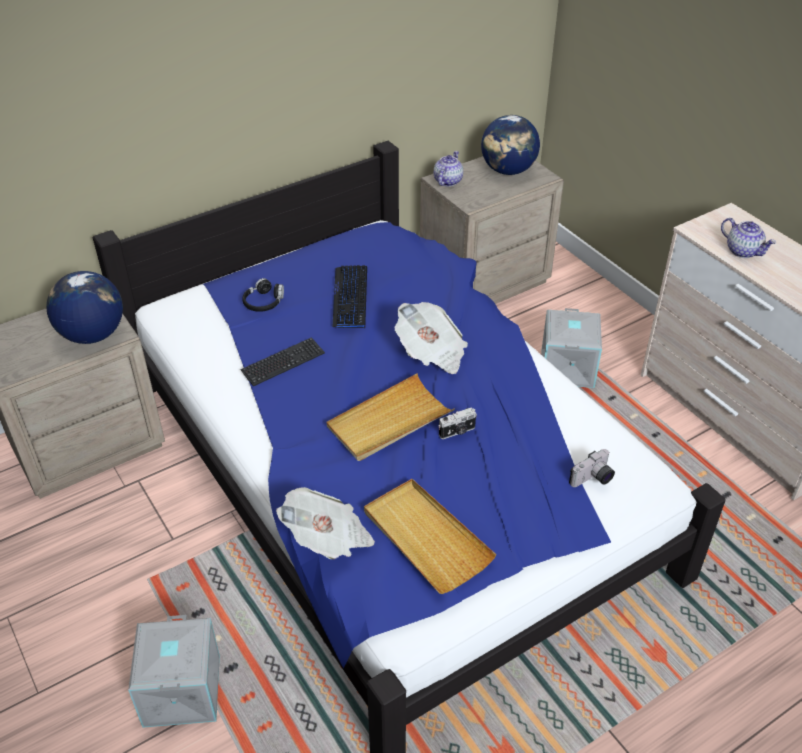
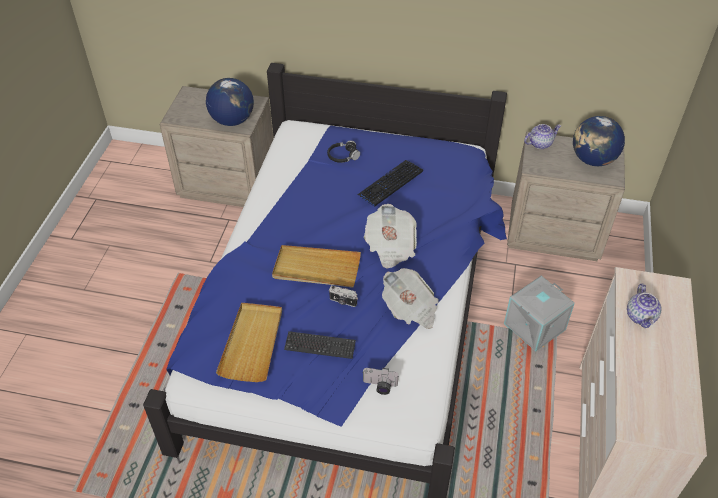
camera: 45 degrees right, 5 degrees up
(180, 690) = (132, 337): grey storage box -> none
(283, 363) = (309, 198): keyboard -> keyboard (320, 346)
(328, 539) = (210, 306): newspaper -> newspaper (410, 309)

